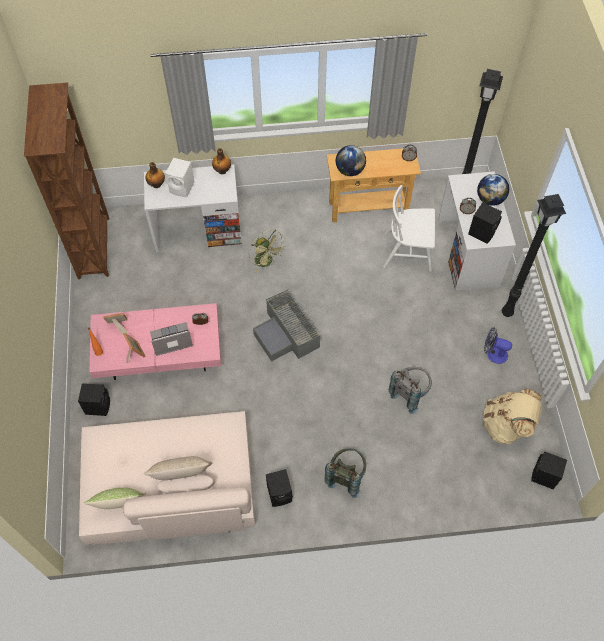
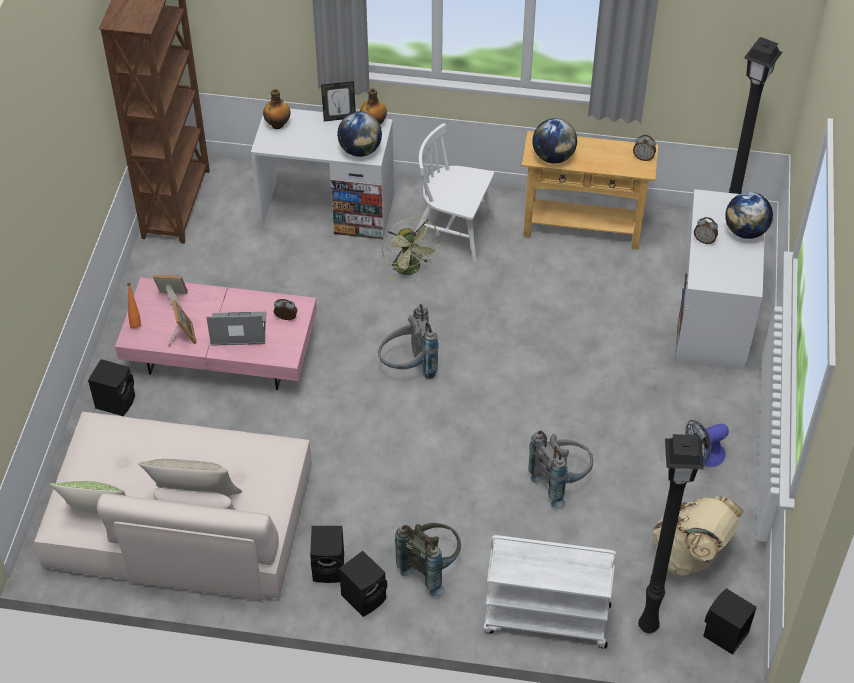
camera: 15 degrees right, 10 degrees down
(182, 188) = (311, 135): white speaker -> none
(197, 170) = (339, 117): none -> picture frame
(219, 192) = (360, 150): none -> globe
(287, 334) = (408, 368): grey storage box -> grey backpack
(408, 251) = (622, 296): white chair -> white chair (453, 231)
(430, 495) = (545, 619): none -> white cart
(482, 232) = (719, 271): black speaker -> black speaker (365, 596)
(493, 353) = (704, 456): fan -> fan turned 60 degrees counterclockwise
(508, 313) = (745, 408): black floor lamp -> black floor lamp (649, 627)

